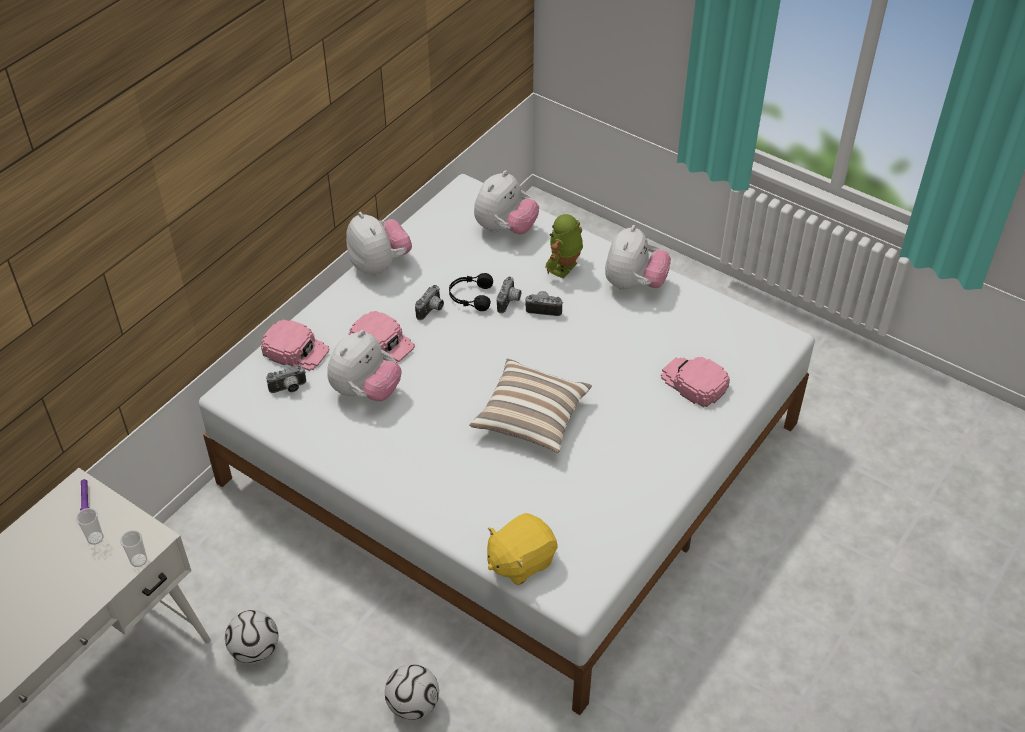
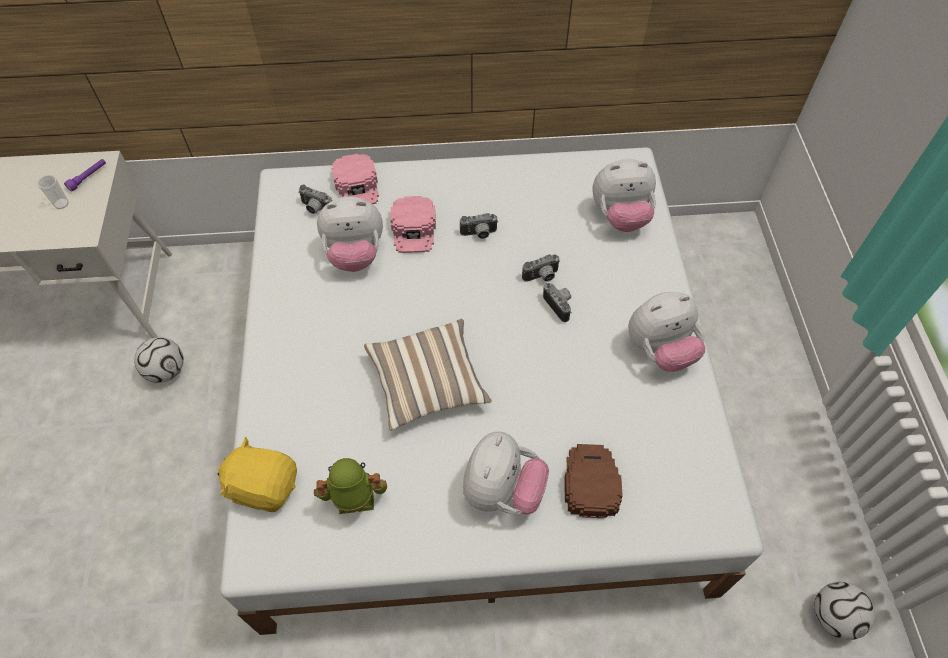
camera: 50 degrees right, 10 degrees up
(139, 560) = (57, 240): cup -> none
(379, 264) = (493, 170): plush toy -> plush toy (502, 490)
(413, 705) = (188, 505): football -> football (833, 617)
(470, 297) = (519, 248): black headphones -> none
(564, 268) = (621, 287): toy robot -> toy robot (355, 503)
(694, 382) = (590, 481): pink cap -> brown cap

